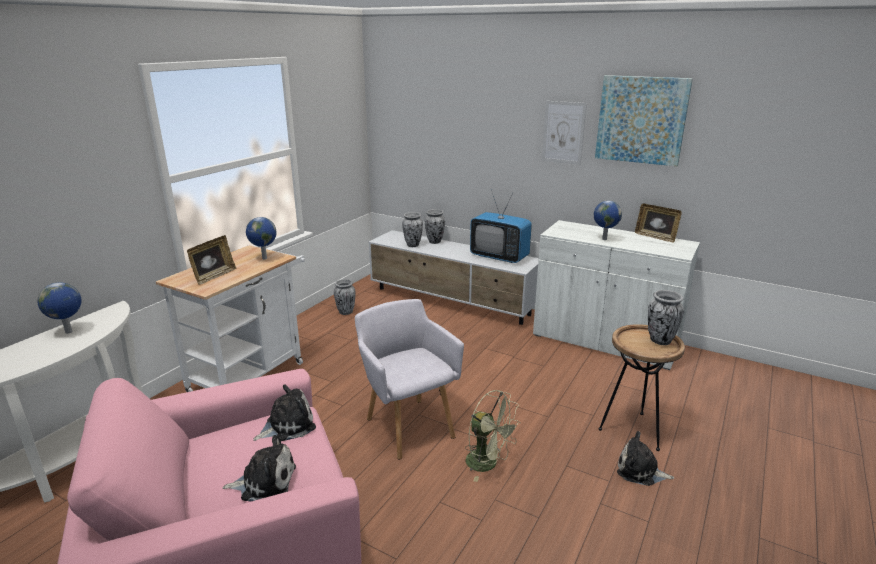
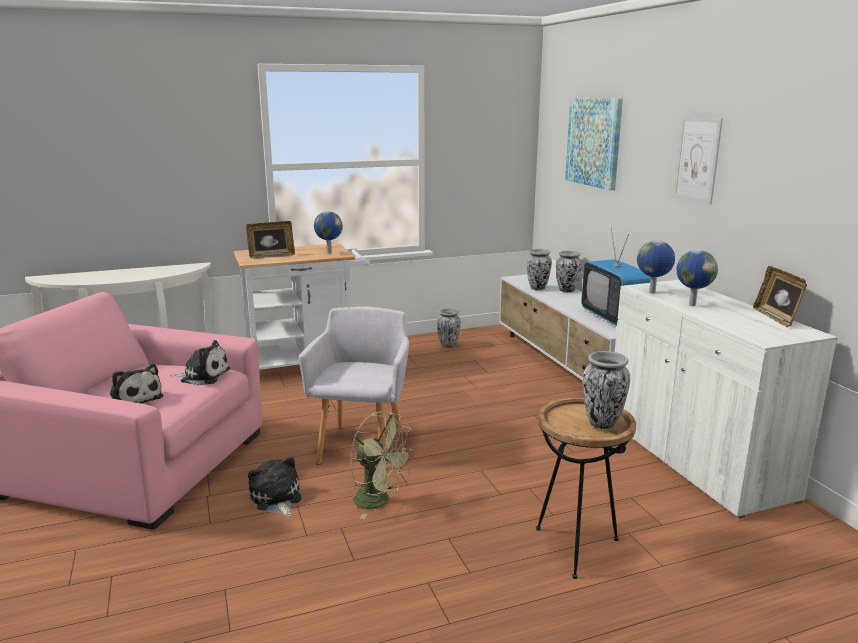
camera: 40 degrees right, 5 degrees down
(69, 332) = (150, 271): globe -> globe (652, 292)
(488, 464) = (379, 501): green fan -> green fan turned 45 degrees counterclockwise
(640, 471) = (518, 582): plush toy -> plush toy (276, 499)
(641, 120) = (780, 142): picture -> picture (594, 142)

